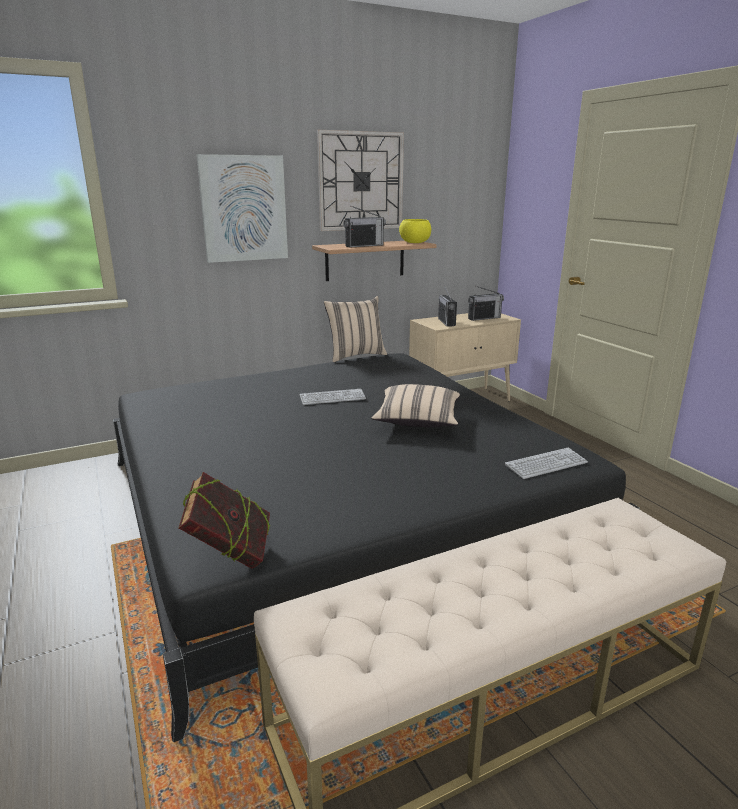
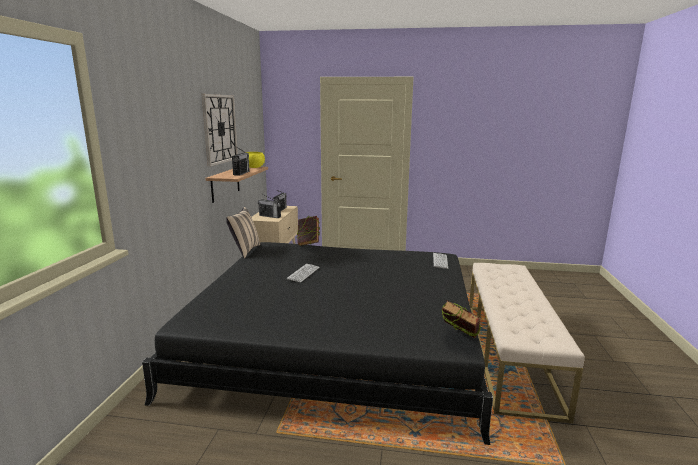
camera: 55 degrees left, 5 degrees down
(244, 209) = (175, 155): picture -> none
(417, 422) = (364, 267): beige pillow -> none
(436, 371) = (308, 244): none -> book

